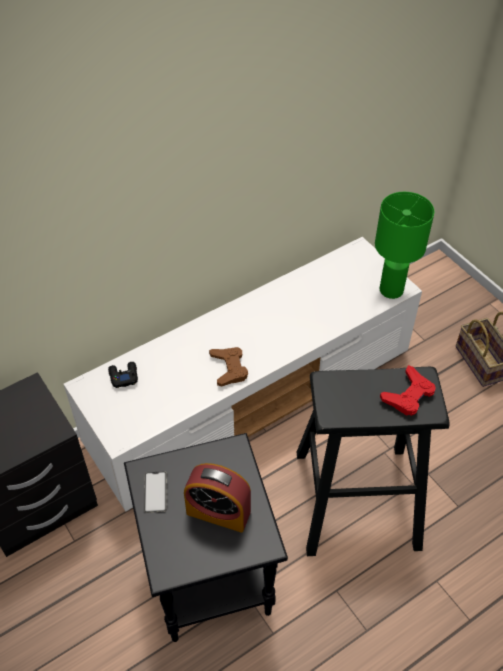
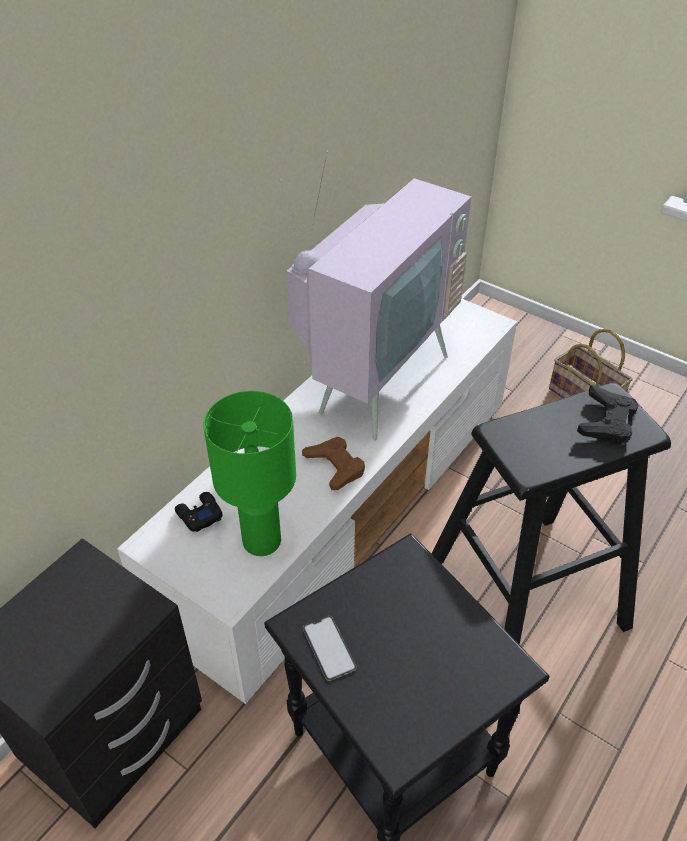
camera: 20 degrees left, 5 degrees down
(218, 512) = (429, 646): alarm clock -> none
(288, 308) = (374, 378): none -> television
(391, 290) = (483, 329): green table lamp -> green table lamp (262, 541)
(408, 395) = (606, 421): red game controller -> black game controller

